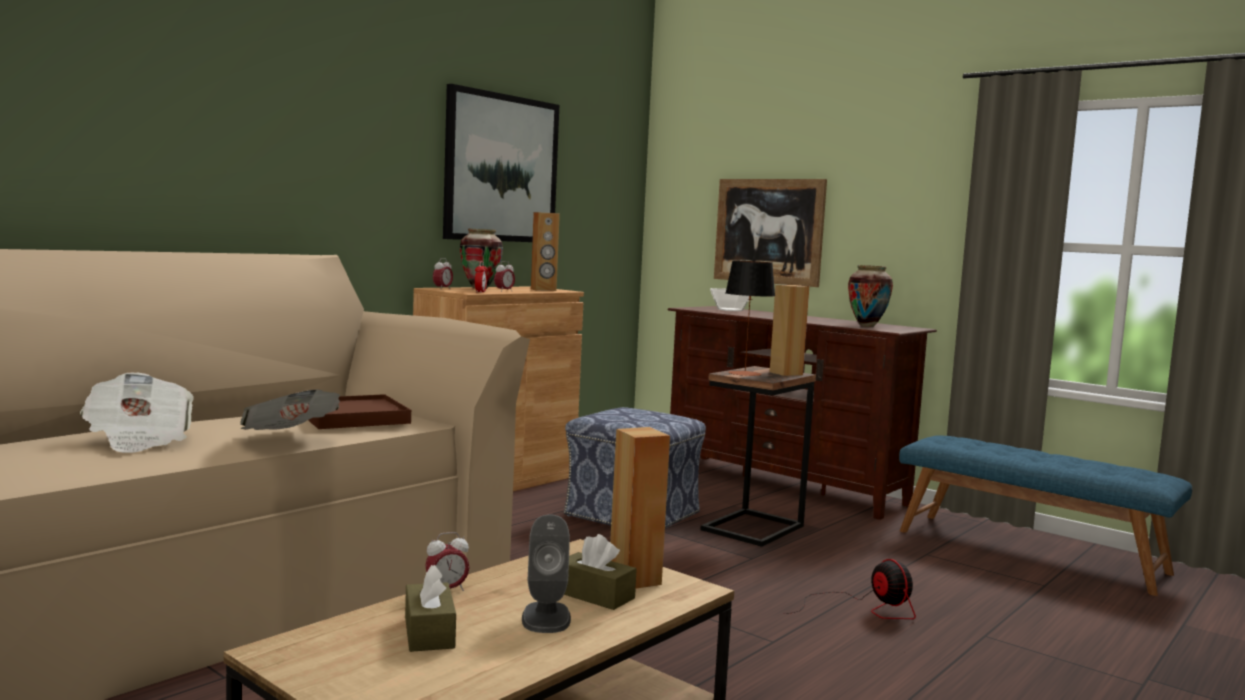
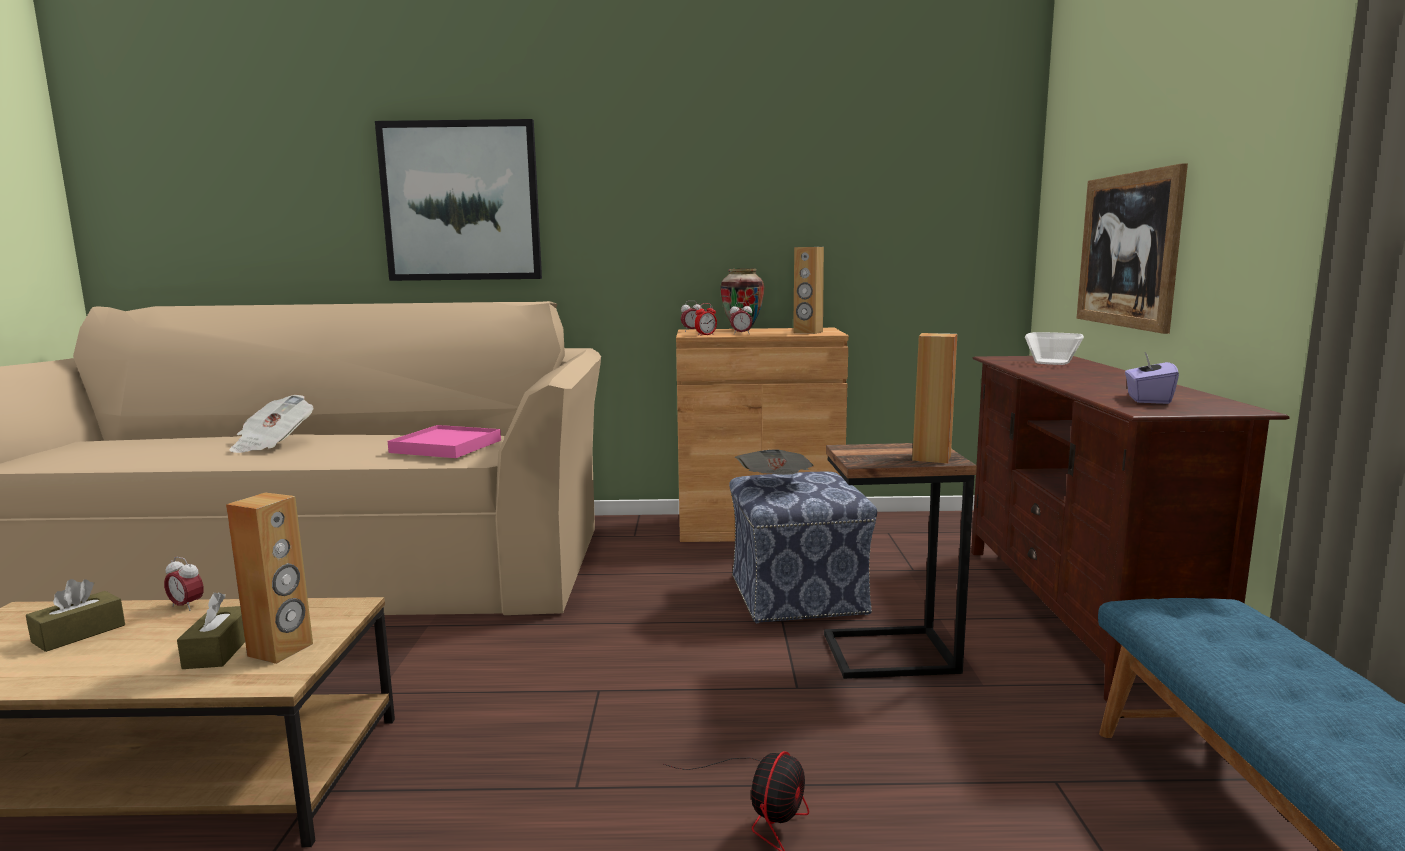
camera: 50 degrees right, 5 degrees up
(290, 438) = (341, 457): newspaper -> newspaper (775, 484)
(353, 417) = (446, 446): brown tray -> pink tray
(501, 168) = (792, 201): picture -> picture (461, 201)
(546, 617) = (142, 654): grey speaker -> none
(745, 373) = (869, 451): table lamp -> none
(867, 326) = (1147, 399): vase -> purple tissue box

